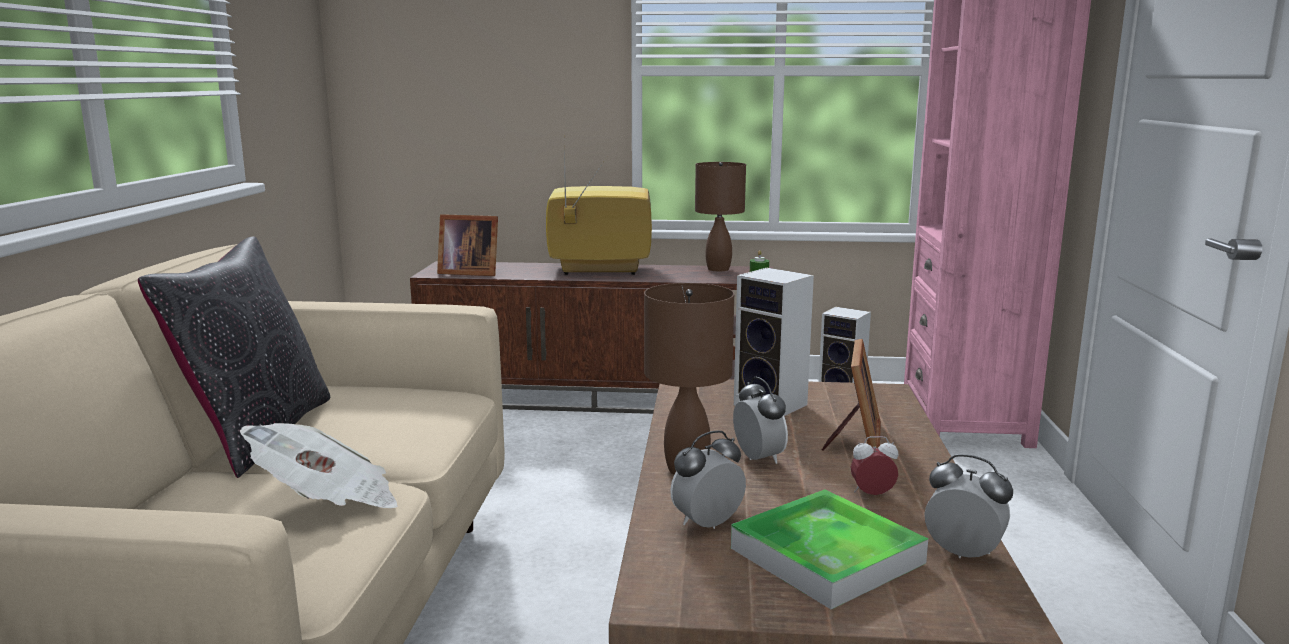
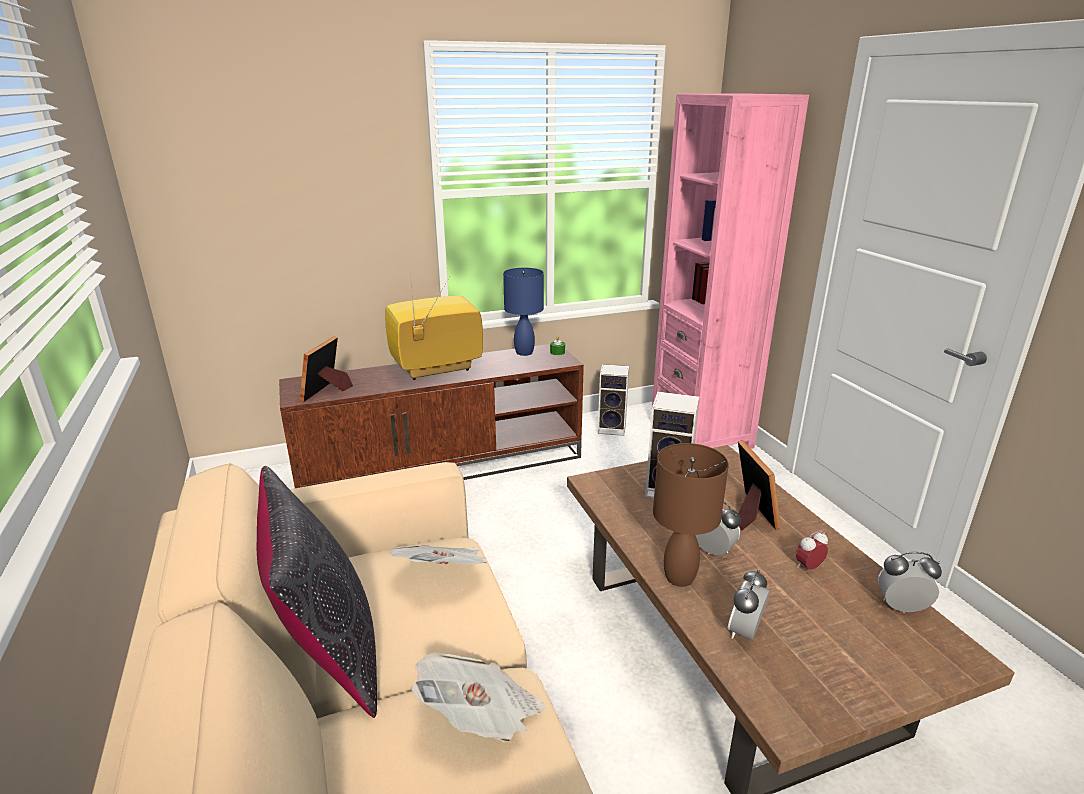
camera: 25 degrees left, 10 degrees up
(424, 410) = (444, 574): none -> newspaper
(468, 272) = (327, 391): picture frame -> picture frame turned 120 degrees clockwise
(719, 269) = (524, 352): brown table lamp -> blue table lamp
(826, 555) = (837, 638): tray -> none

